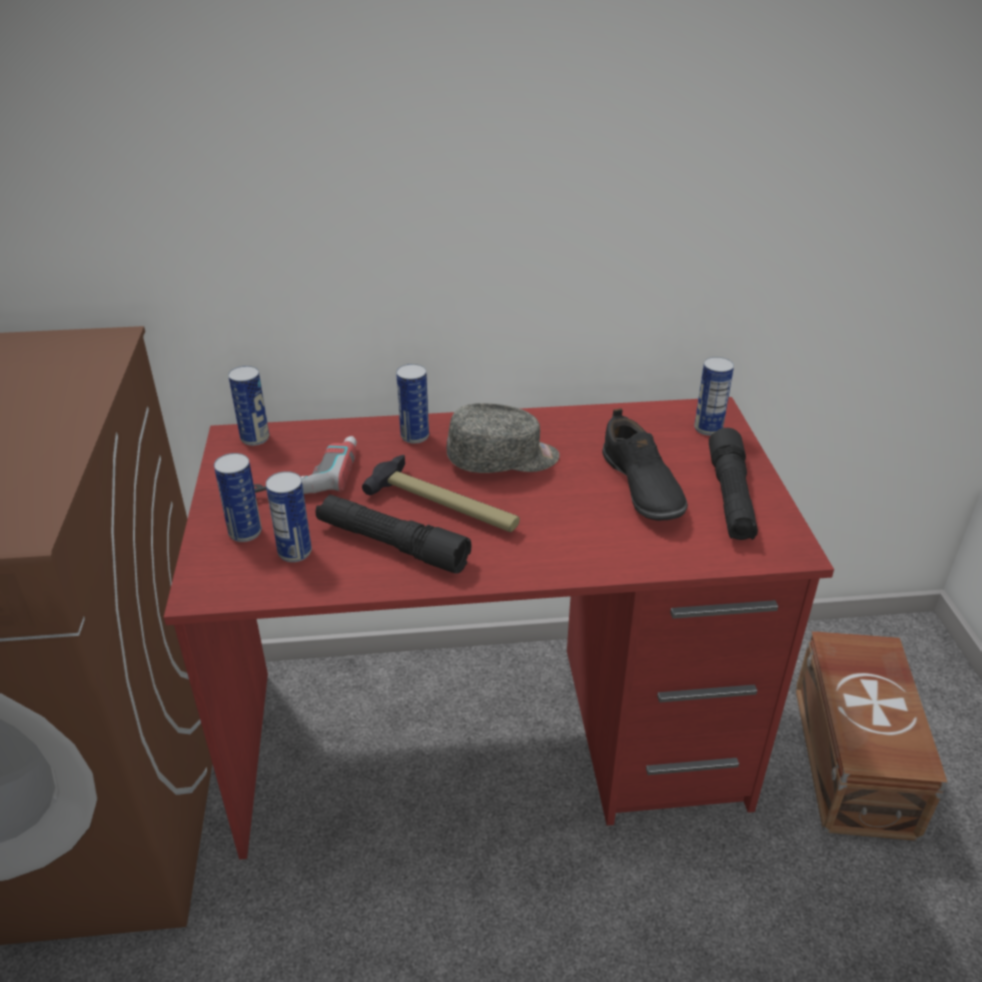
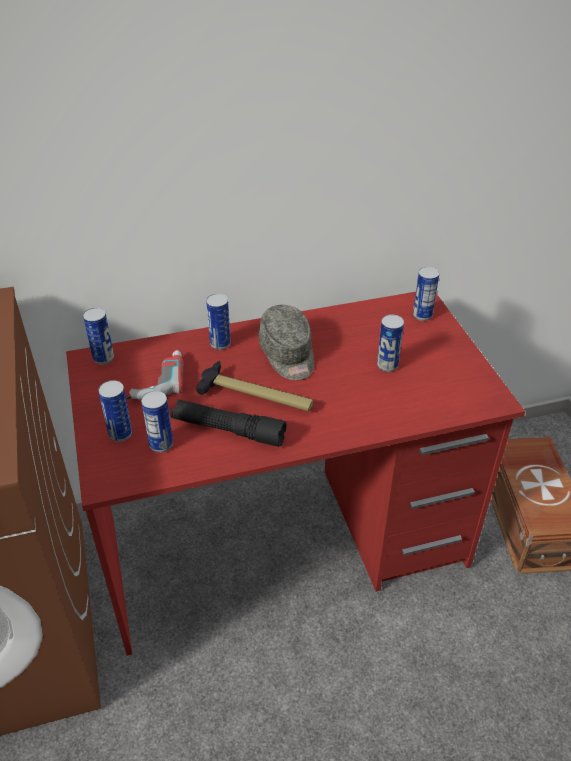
camera: 10 degrees left, 5 degrees up
(503, 459) = (288, 355): grey cap -> grey cap turned 90 degrees clockwise
(641, 487) = (387, 365): black shoe -> can
(730, 497) = (448, 366): black flashlight -> none

